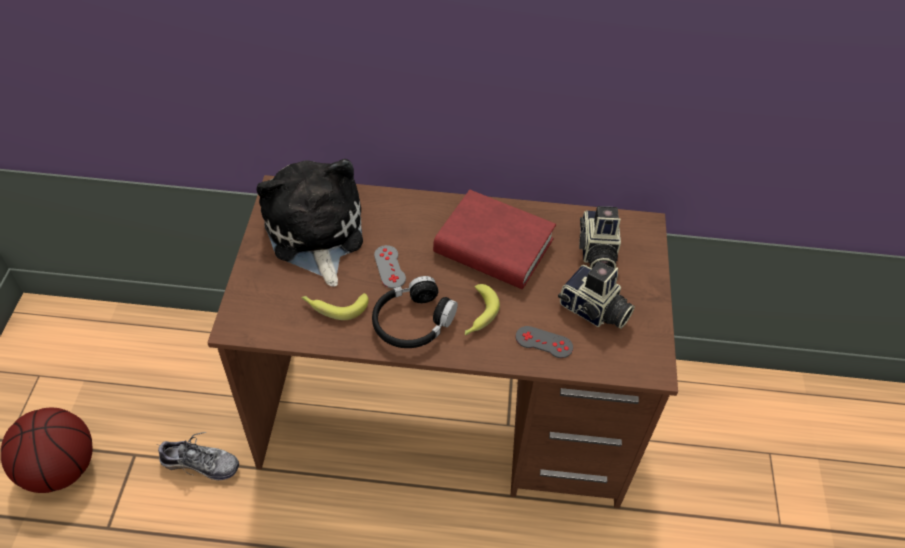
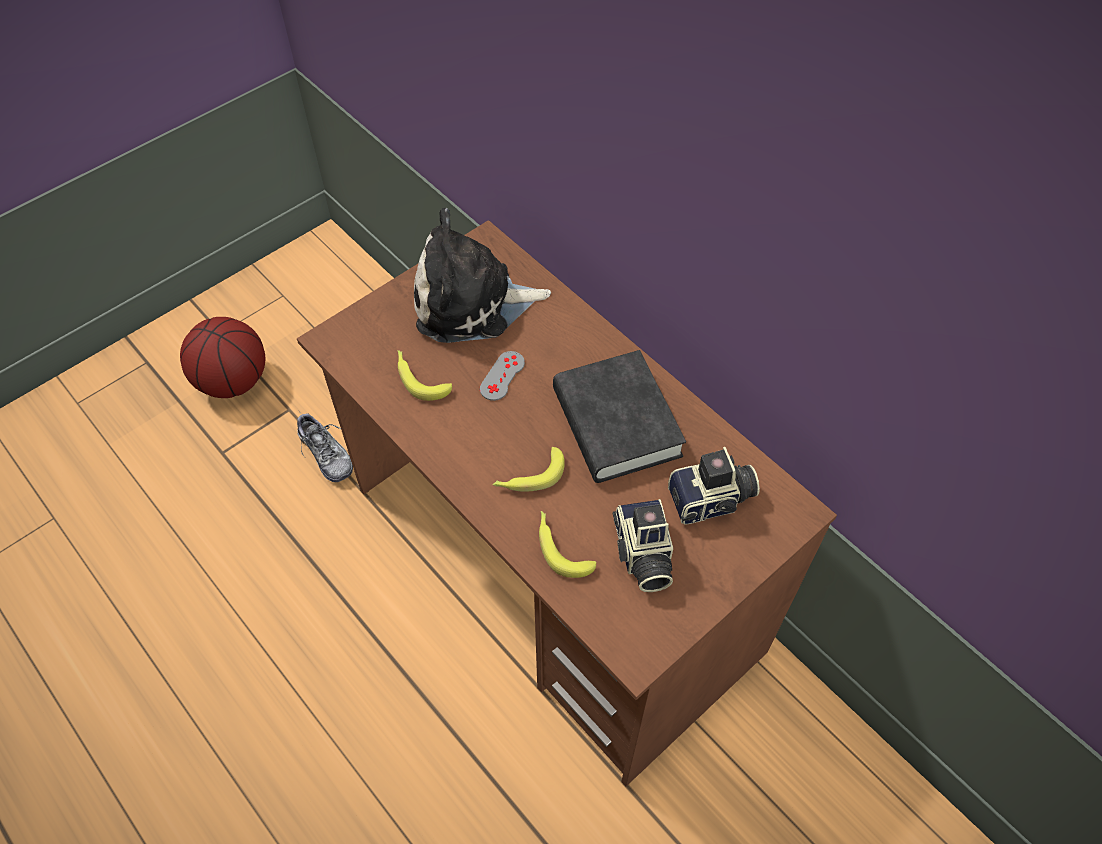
camera: 45 degrees right, 5 degrees up
(315, 234) = (472, 302): plush toy -> plush toy turned 120 degrees counterclockwise
(413, 322) = (467, 440): black headphones -> none
(493, 246) = (616, 423): red book -> black book
(544, 342) = (561, 547): grey game controller -> banana
(596, 253) = (712, 501): camera -> camera turned 150 degrees counterclockwise

